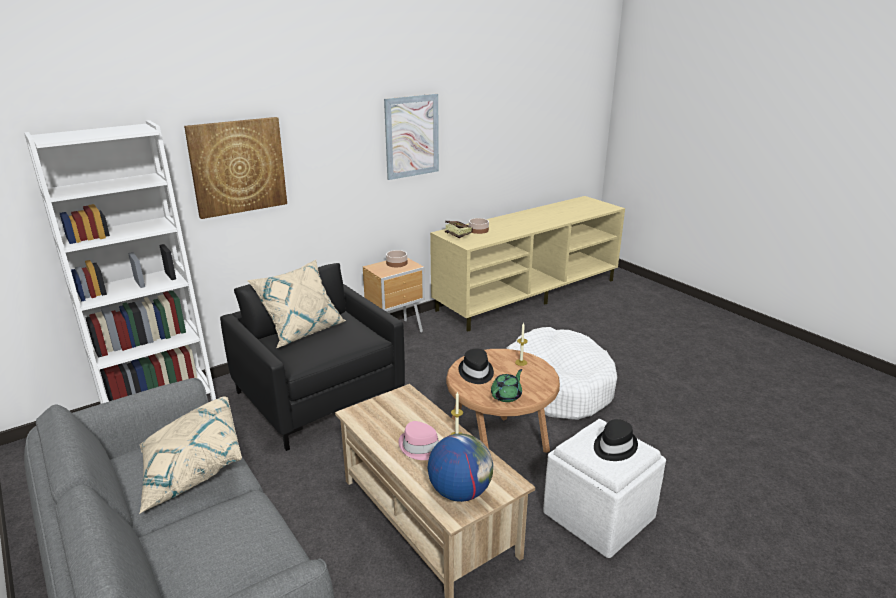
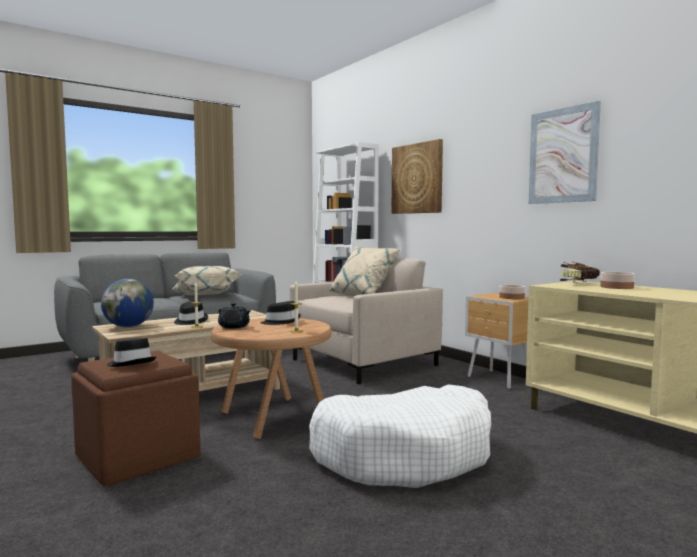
camera: 90 degrees right, 20 degrees down
(319, 397) = (364, 362): black armchair -> beige armchair
(421, 448) = (190, 321): pink hat -> black hat
(506, 396) = (234, 327): green teapot -> black teapot
(599, 516) = (136, 456): white ottoman -> brown ottoman

